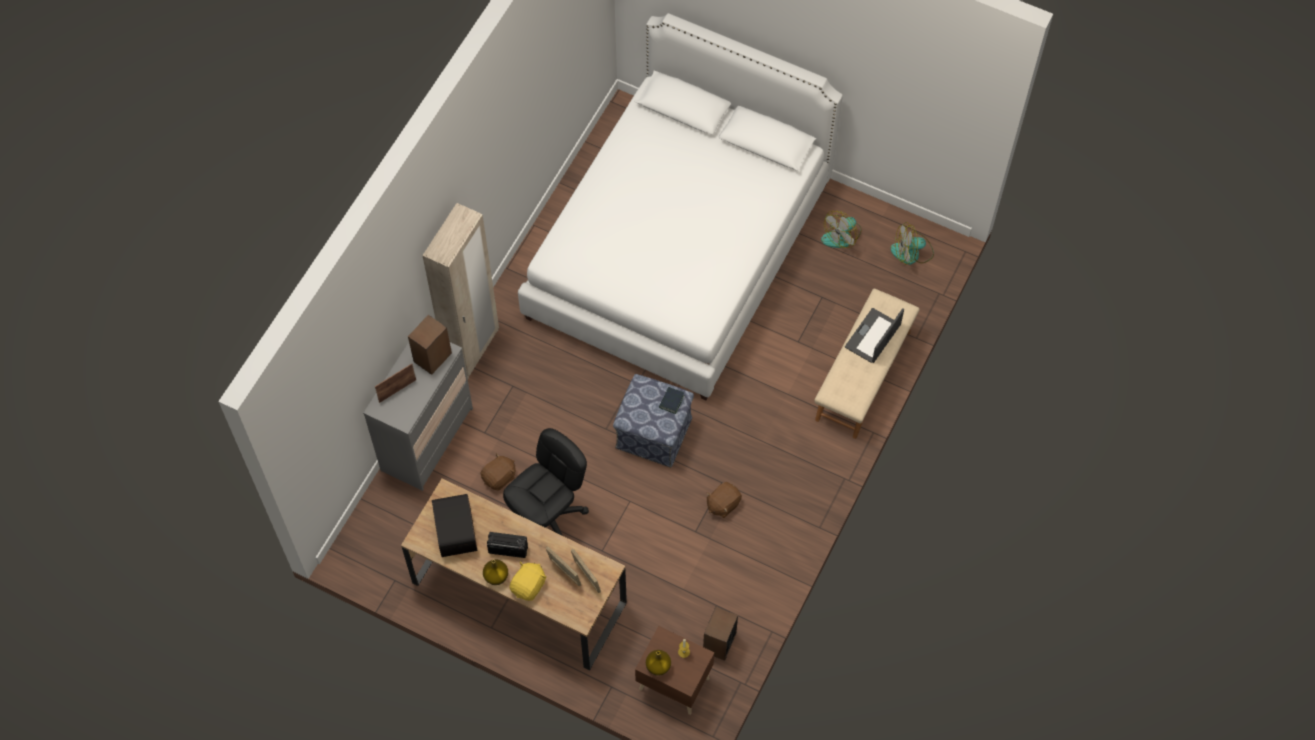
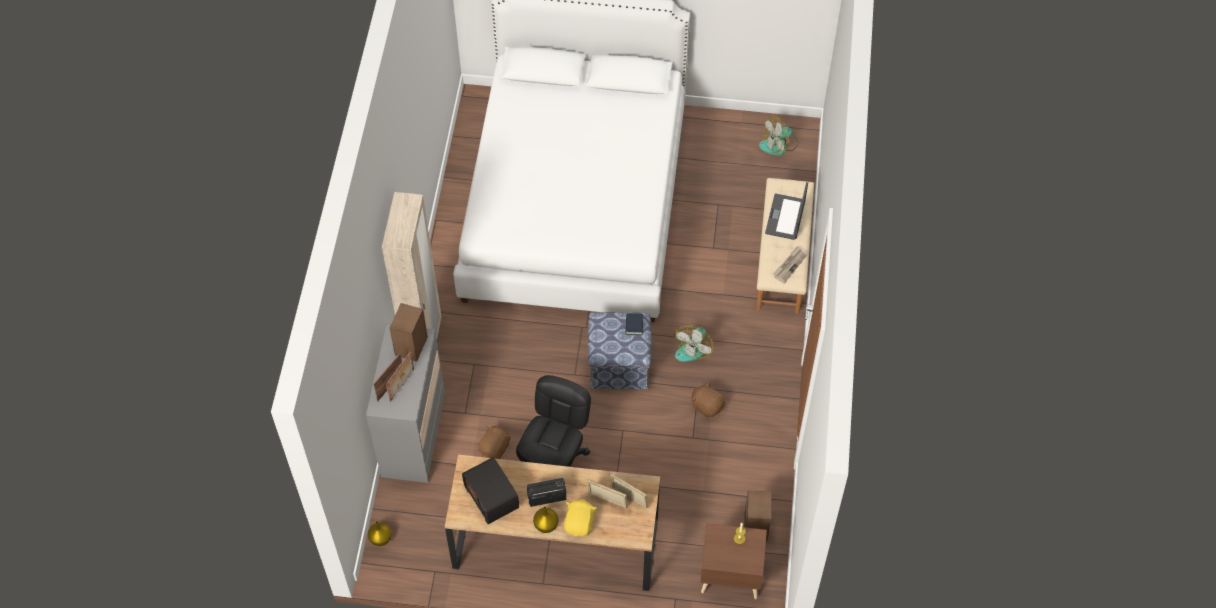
camera: 20 degrees left, 5 degrees down
(408, 394) = (402, 385): none -> picture frame
(657, 667) = (721, 559): yellow vase -> yellow vase (380, 539)
(723, 504) = (707, 406): brown plush toy -> brown plush toy turned 105 degrees clockwise
(842, 235) = (713, 148): fan -> fan (693, 347)
(855, 388) = (789, 265): none -> newspaper

